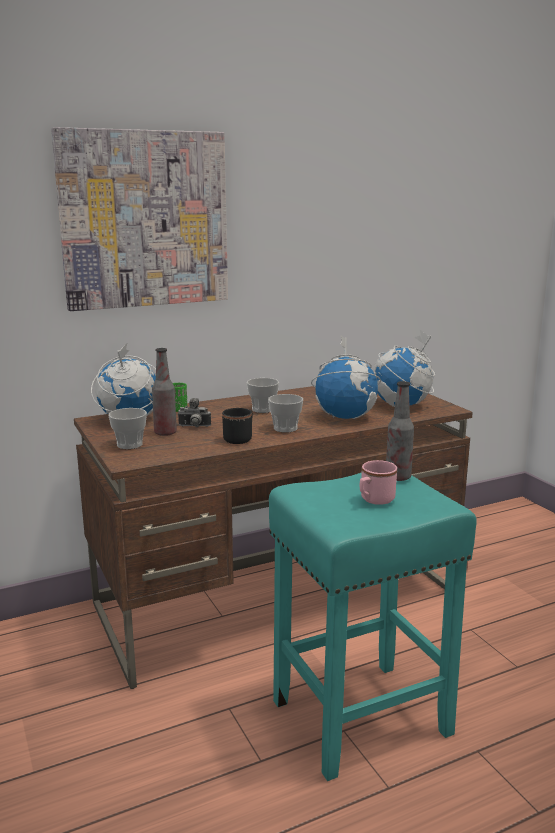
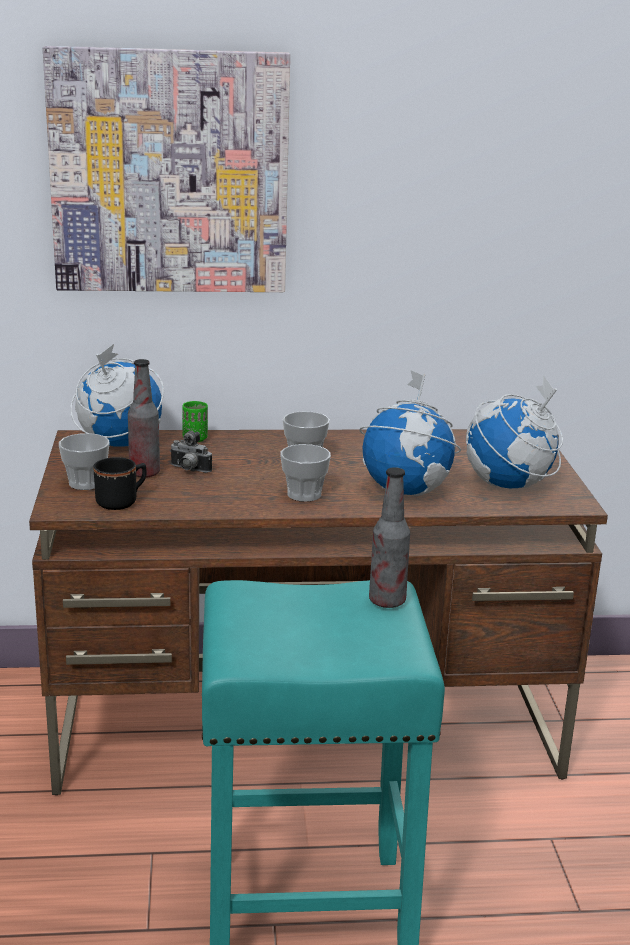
camera: 20 degrees right, 5 degrees up
(240, 438) = (229, 499): black mug -> black mug (122, 501)
(374, 500) = (322, 629): pink mug -> none

